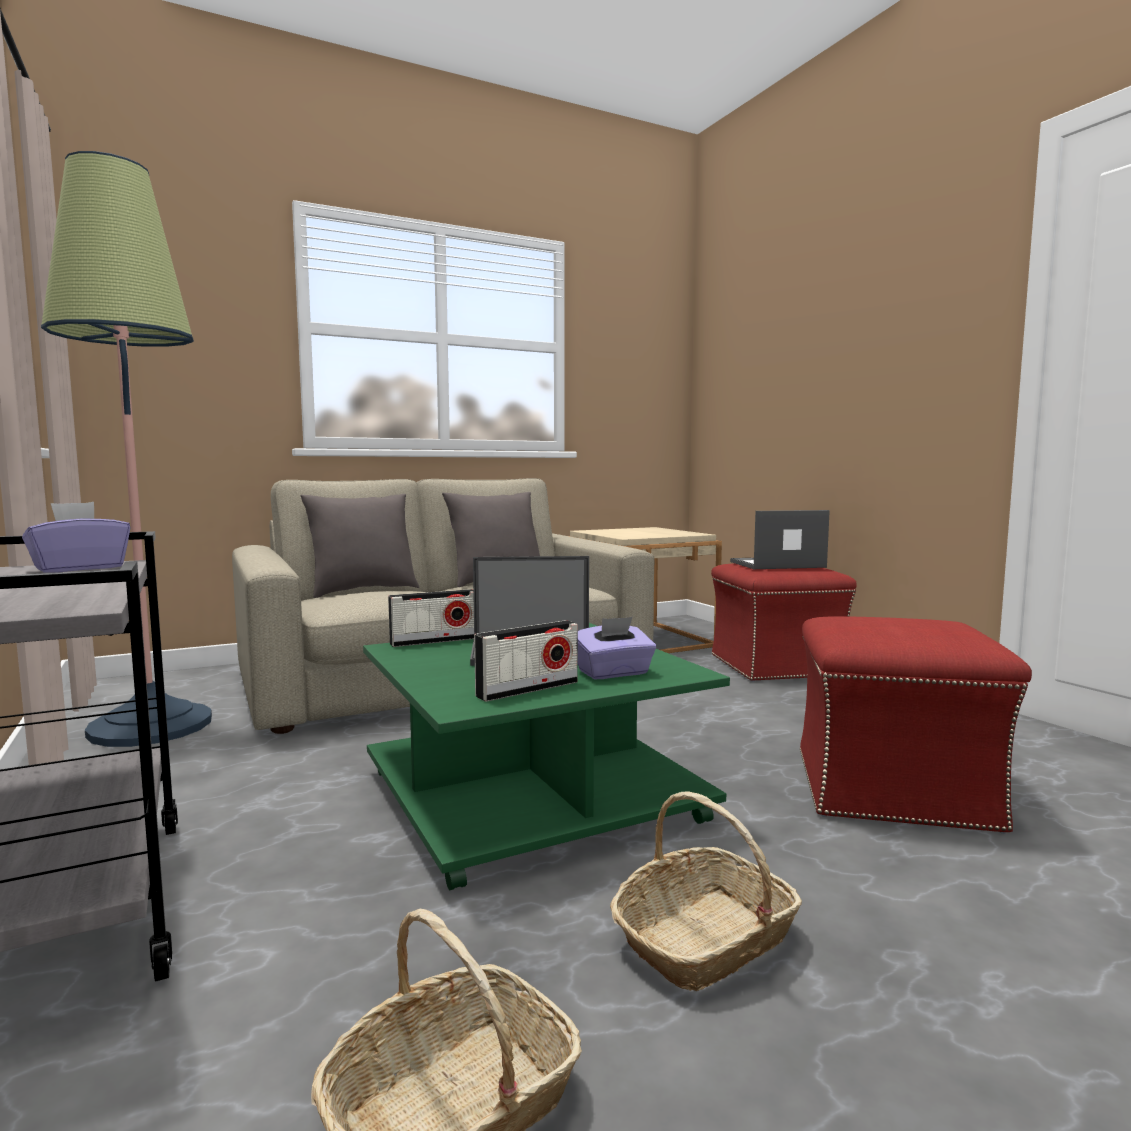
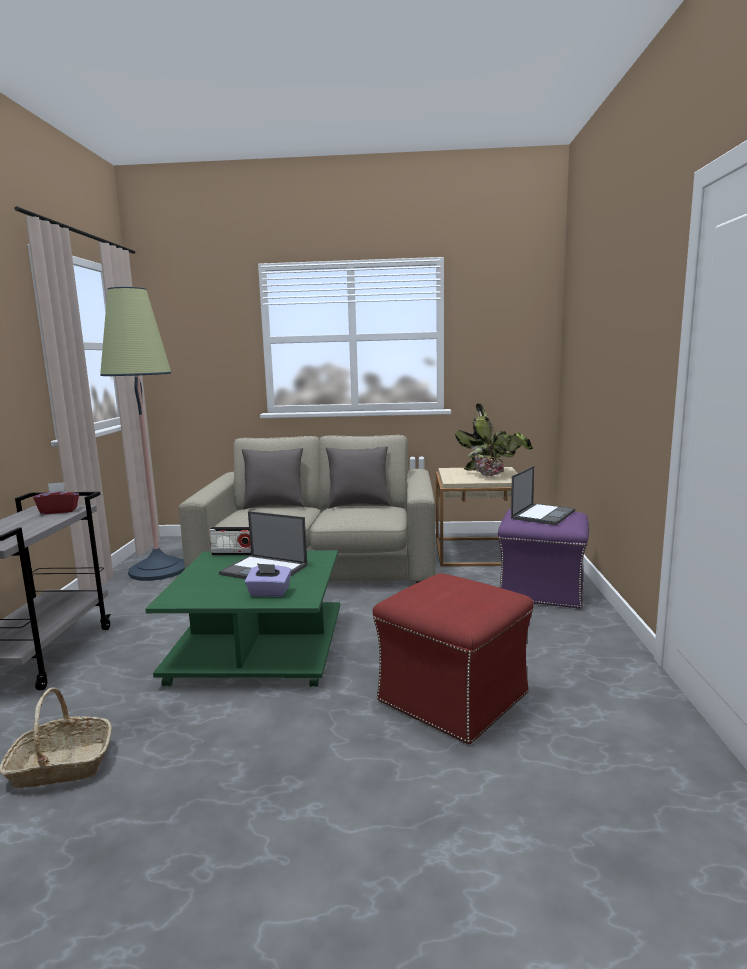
camera: 30 degrees right, 5 degrees up
(79, 568) = (59, 511): purple tissue box -> red tissue box
(527, 689) = (212, 596): radio -> none
(661, 532) = (494, 475): none -> potted plant
(705, 940) = (223, 742): basket -> none
(775, 666) = (540, 590): red ottoman -> purple ottoman
(776, 565) = (543, 514): laptop -> laptop turned 105 degrees clockwise

